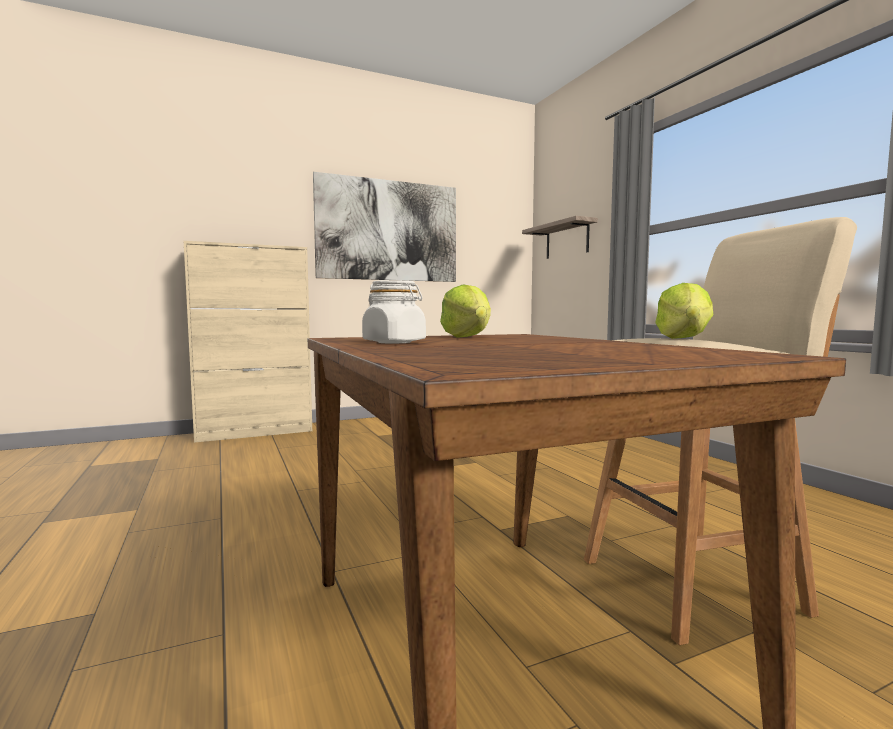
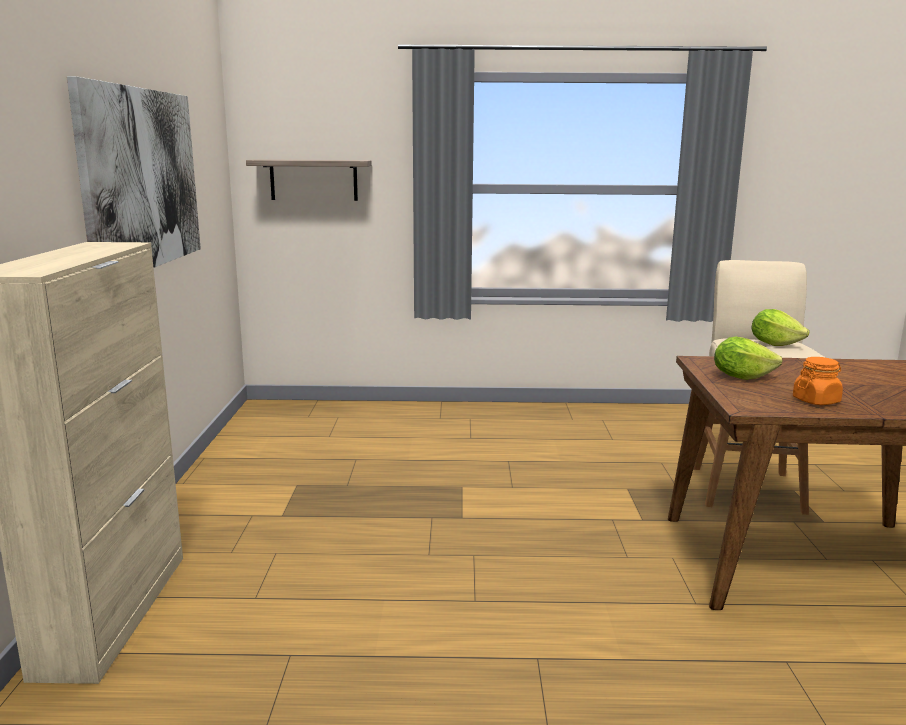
camera: 65 degrees left, 10 degrees up
(394, 342) = (816, 401): white jar -> orange jar

